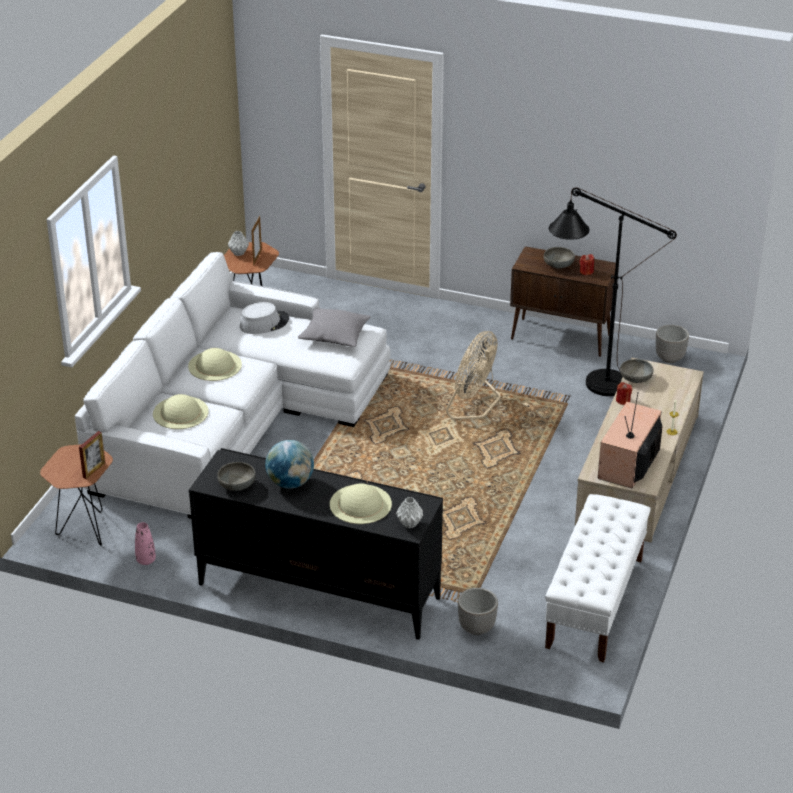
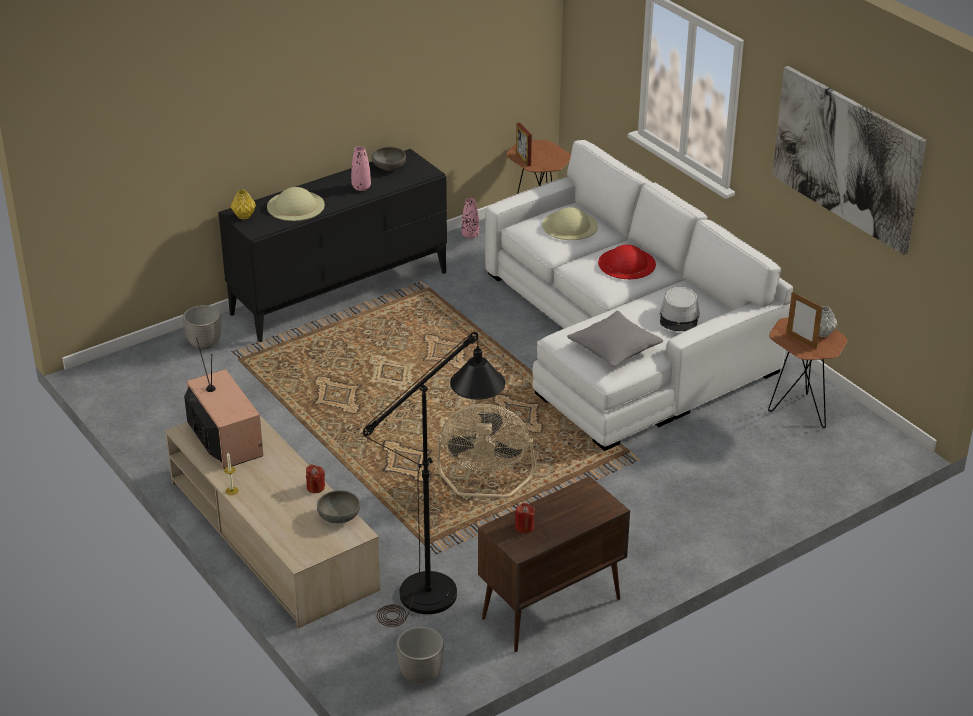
camera: 125 degrees right, 0 degrees up
(183, 142) = (847, 158): none -> picture
(215, 365) = (626, 263): beige hat -> red hat
(290, 483) = (361, 187): globe -> pink vase
(410, 524) = (243, 216): grey vase -> yellow vase
(483, 403) = (487, 489): beige fan -> beige fan turned 60 degrees counterclockwise
(558, 265) = (560, 513): grey bowl -> none
(595, 603) = (150, 413): white bench -> none

